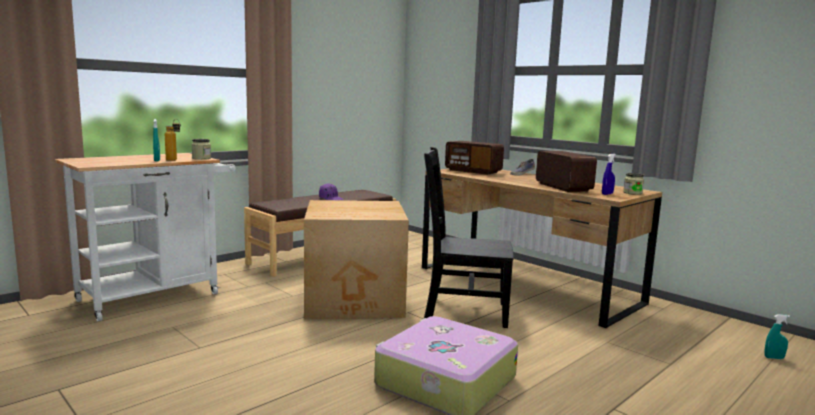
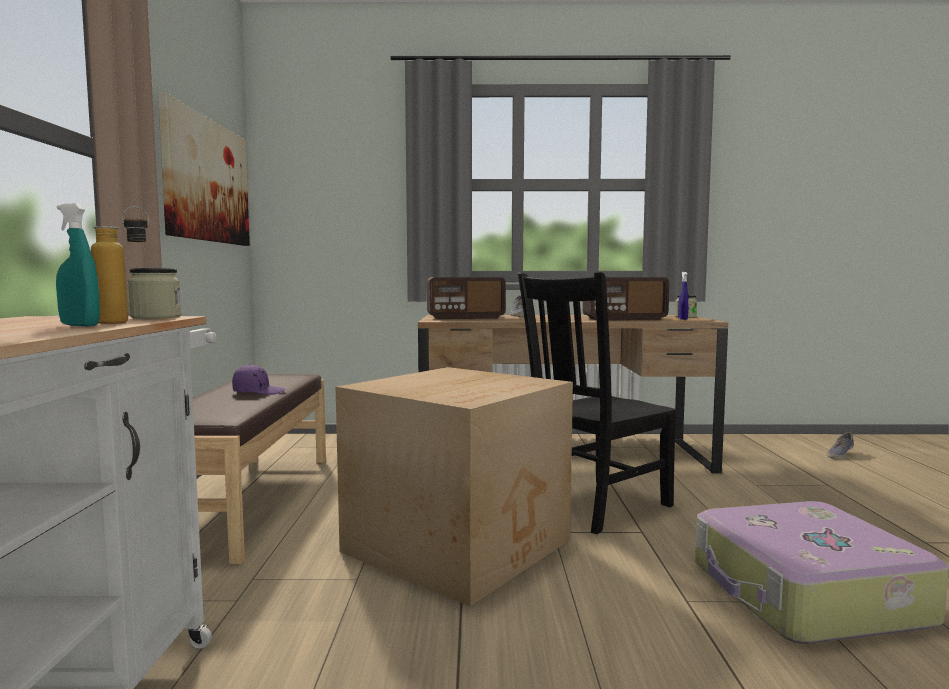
camera: 45 degrees left, 5 degrees down
(354, 76) = (207, 181): none -> picture
(563, 187) = (624, 319): radio -> radio turned 150 degrees clockwise
(774, 358) = (839, 454): turquoise spray bottle -> shoe

